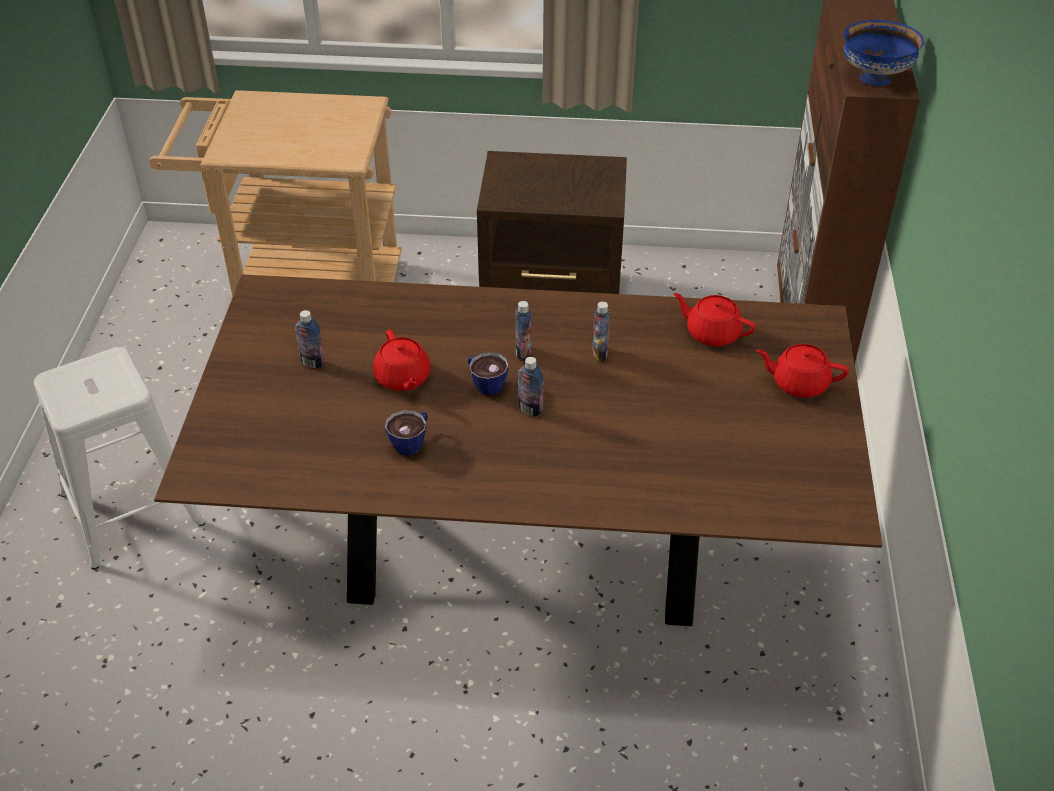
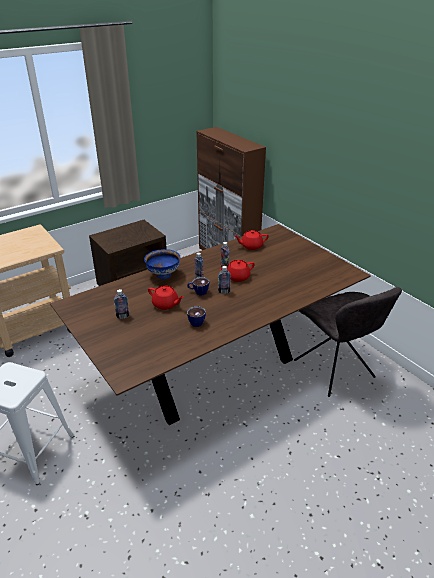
camera: 40 degrees left, 10 degrees down
(752, 706) = (335, 371): none -> grey chair
(798, 383) = (293, 247): red teapot -> red teapot (237, 277)
(874, 78) = (245, 146): blue bowl -> blue bowl (163, 275)

